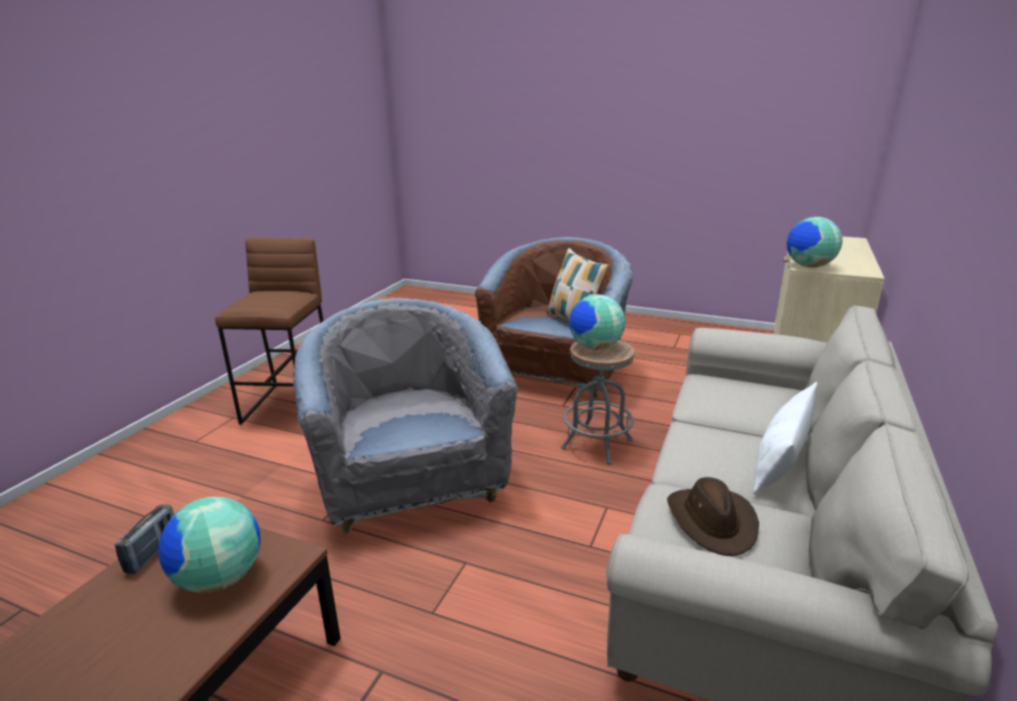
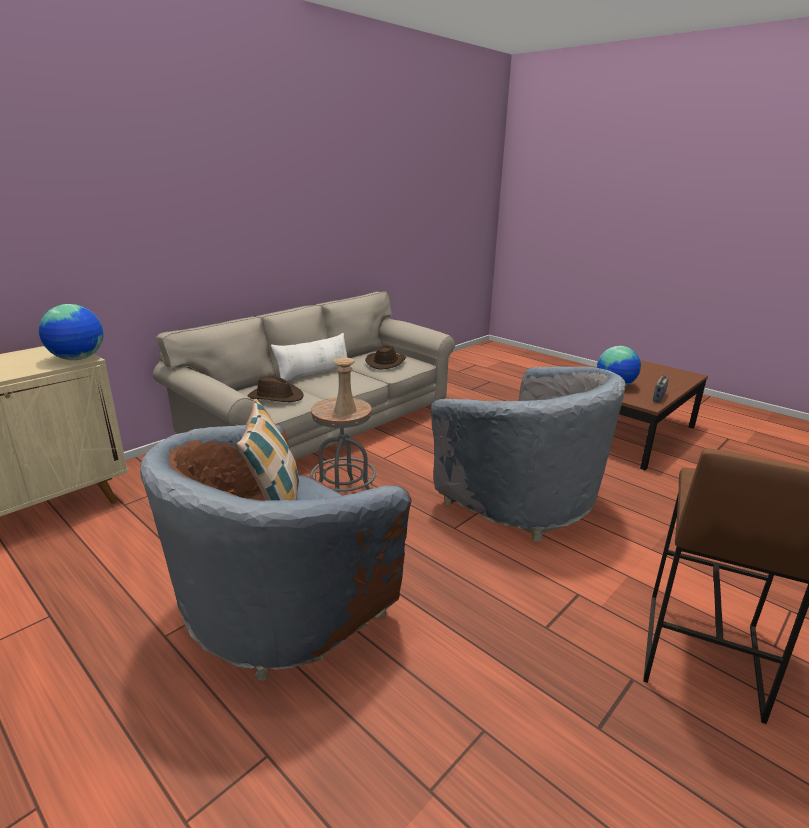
camera: 160 degrees left, 0 degrees up
(412, 483) = (520, 503): grey armchair -> grey armchair turned 45 degrees counterclockwise
(595, 347) = (345, 410): globe -> beige vase
(734, 397) = (275, 397): none -> brown hat

